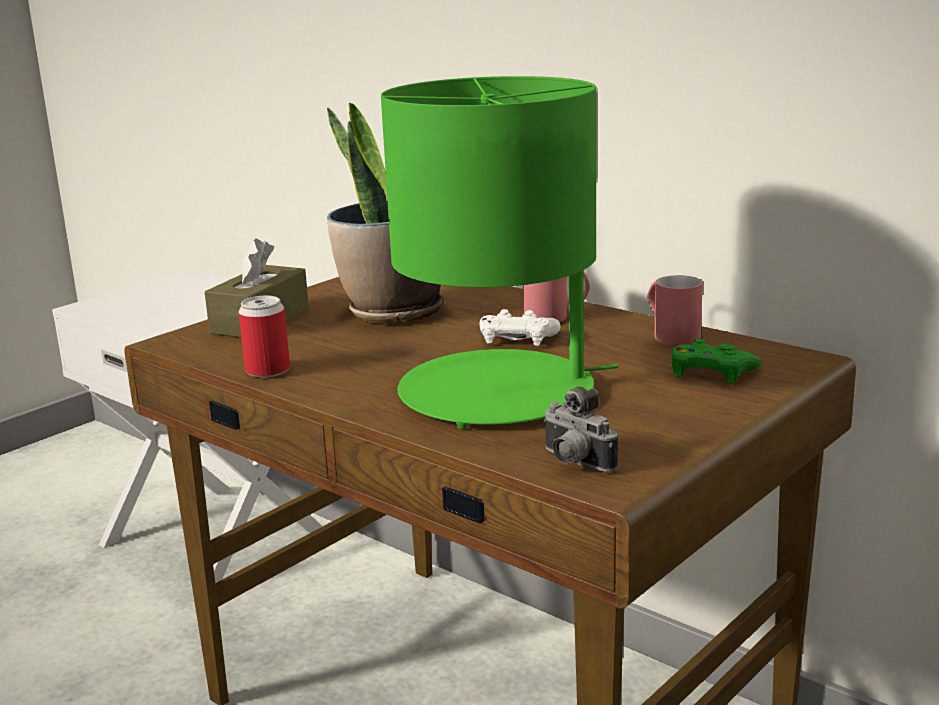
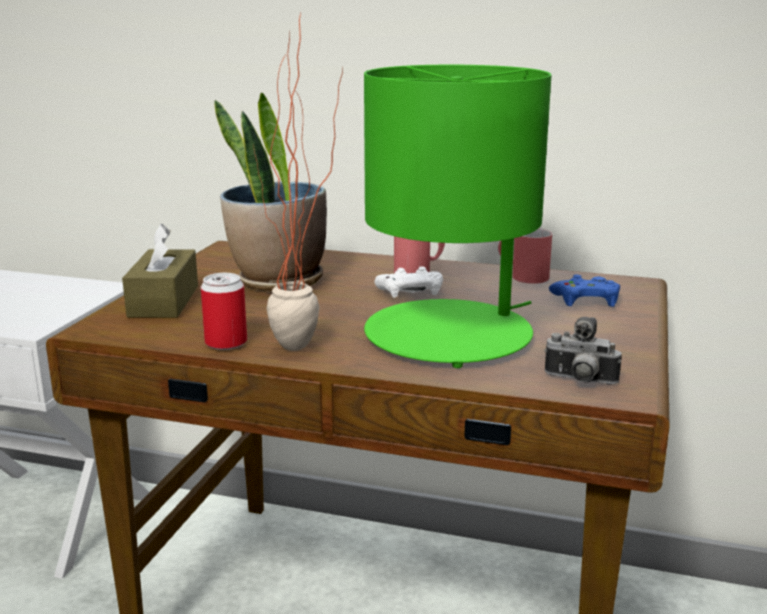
camera: 25 degrees left, 0 degrees up
(330, 389) = (305, 351): none -> potted plant
(710, 372) = (586, 300): green game controller -> blue game controller

